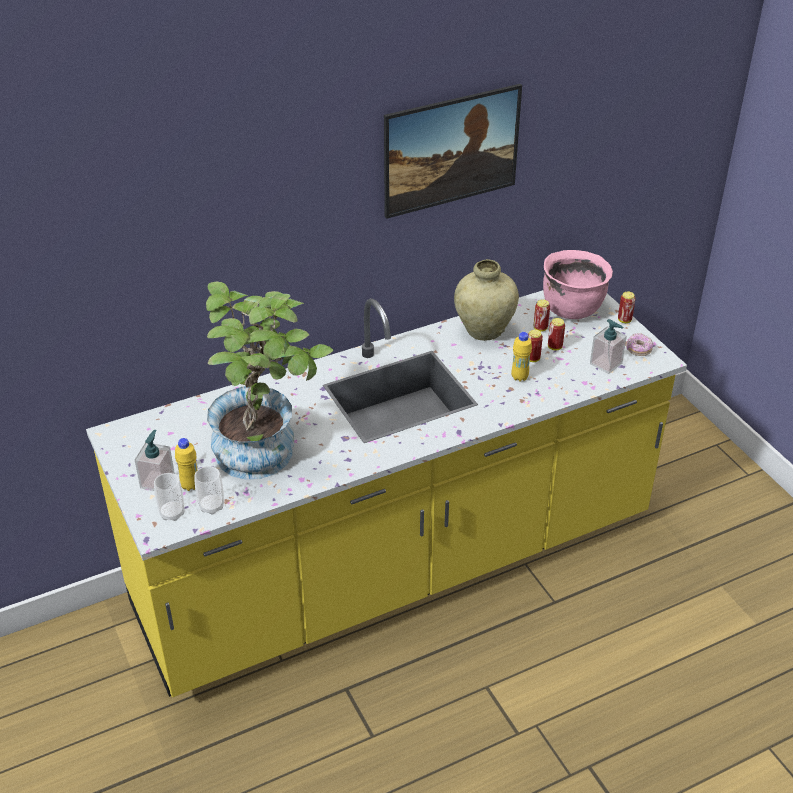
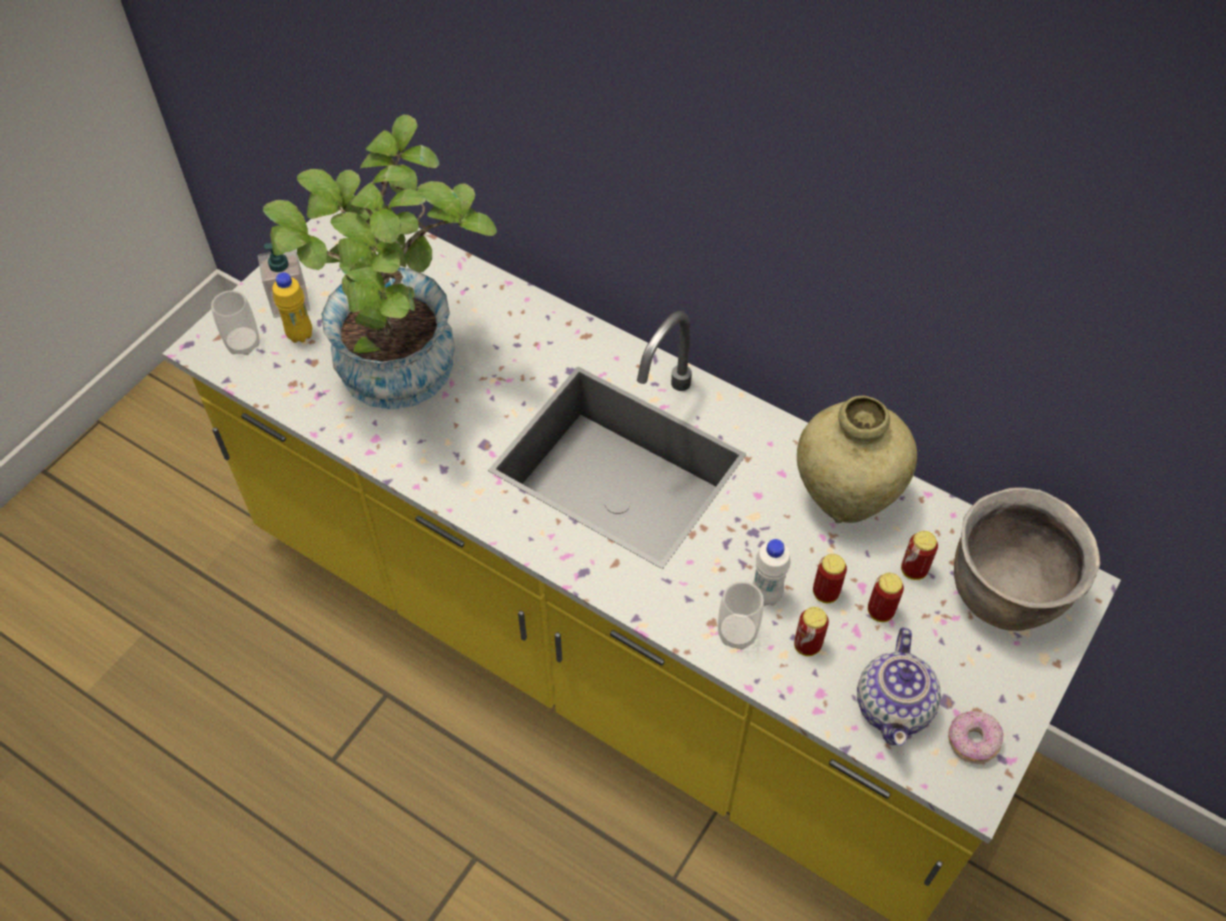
camera: 60 degrees right, 15 degrees up
(211, 506) = (275, 374): cup -> cup (737, 633)
(450, 175) = (898, 235): picture -> none
(519, 377) = (766, 595): yellow bottle -> white bottle
(572, 308) = (1005, 593): pink cooking pot -> brown cooking pot
(606, 364) = (894, 705): soap dispenser -> teapot
(624, 320) = (1039, 686): can -> can (807, 645)

